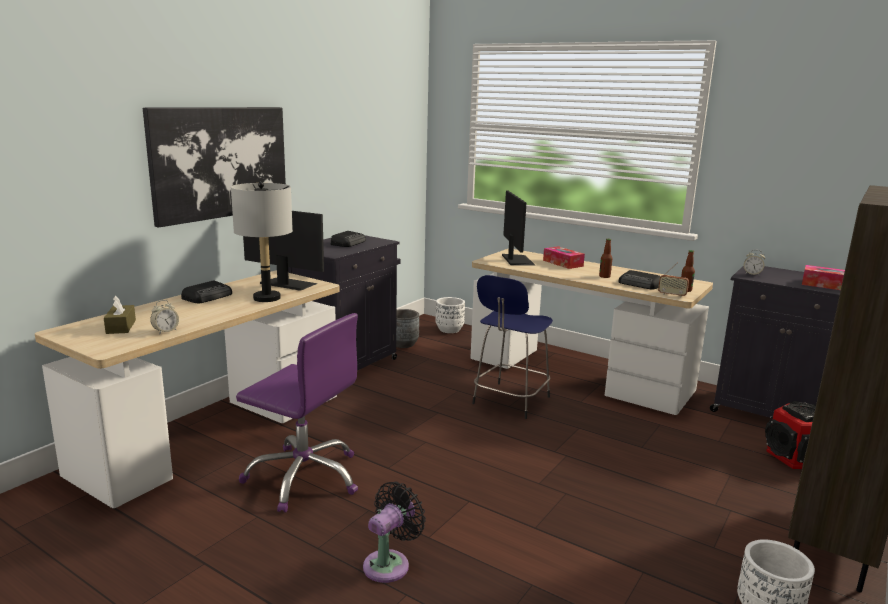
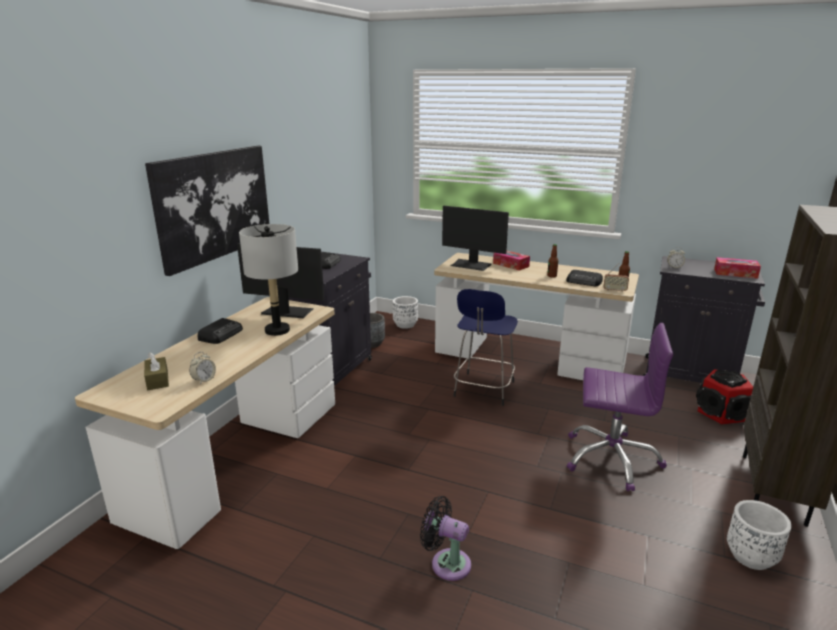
camera: 10 degrees left, 5 degrees up
(304, 477) = (339, 489): purple office chair -> purple office chair (611, 458)
(389, 563) = (447, 563): black fan -> black fan turned 90 degrees counterclockwise
(517, 260) = (471, 265): monitor -> monitor turned 135 degrees clockwise

